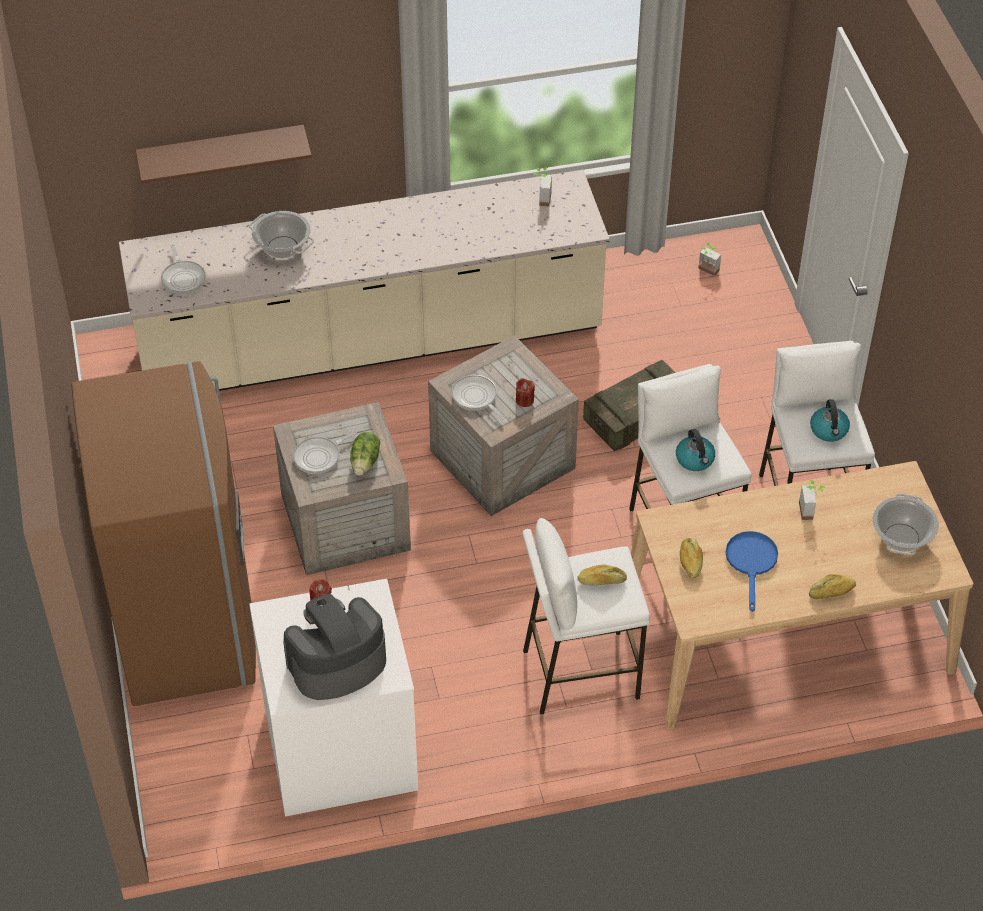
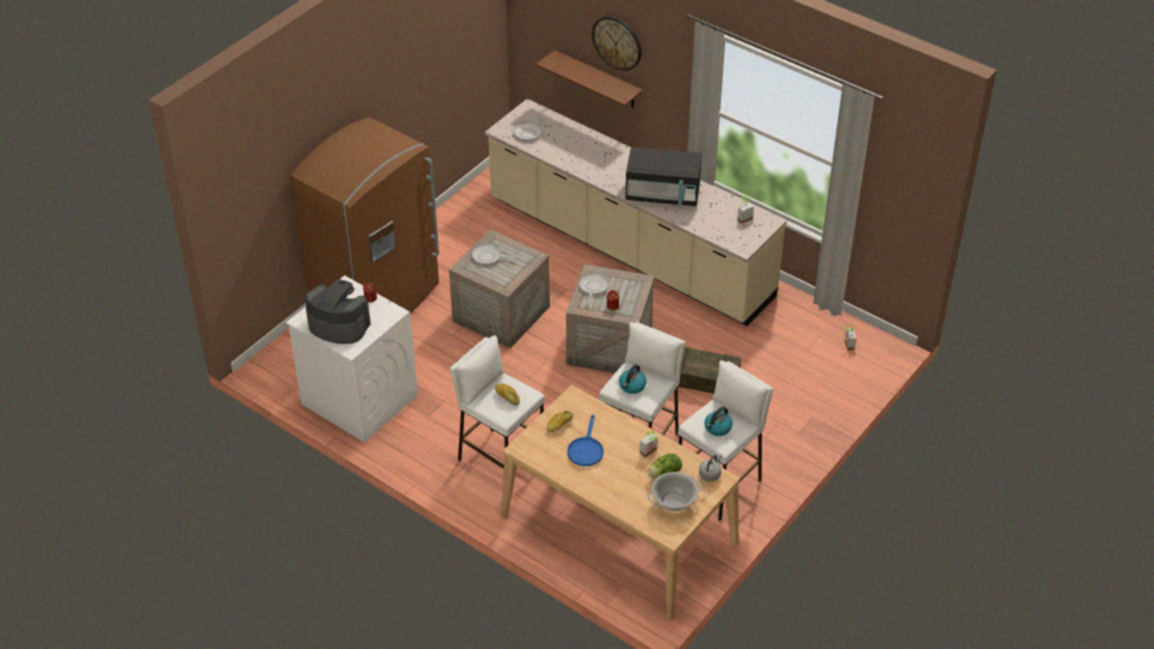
camera: 50 degrees right, 5 degrees down
(249, 80) = (617, 42): none -> wall clock
(283, 247) = (590, 151): cooking pot -> none
(365, 462) = (503, 274): lettuce -> lettuce (665, 473)
(428, 235) = (663, 194): none -> black microwave
(751, 563) = (586, 449): blue frying pan -> blue frying pan turned 135 degrees clockwise
(831, 592) = (601, 493): bread -> none
(889, 481) = (710, 474): none -> grey kettle

